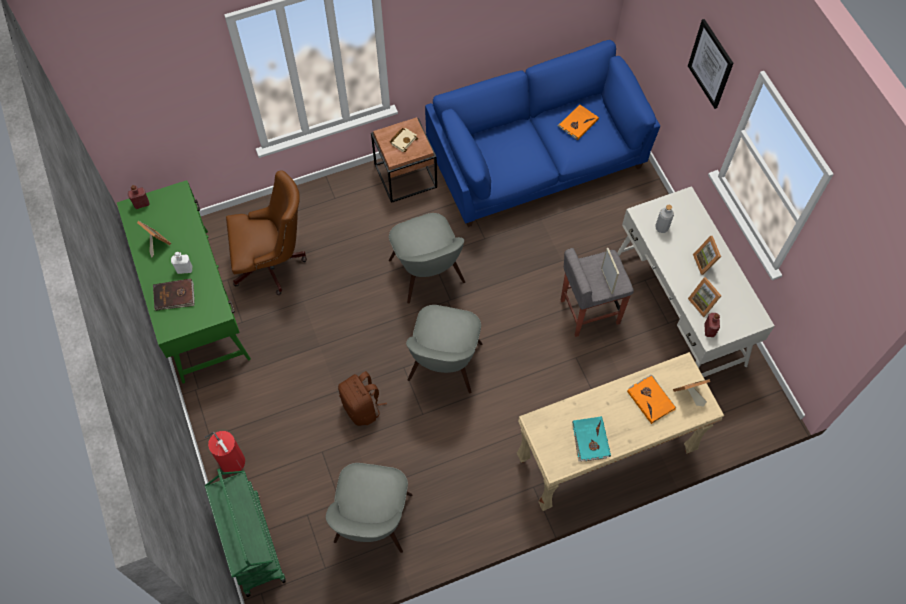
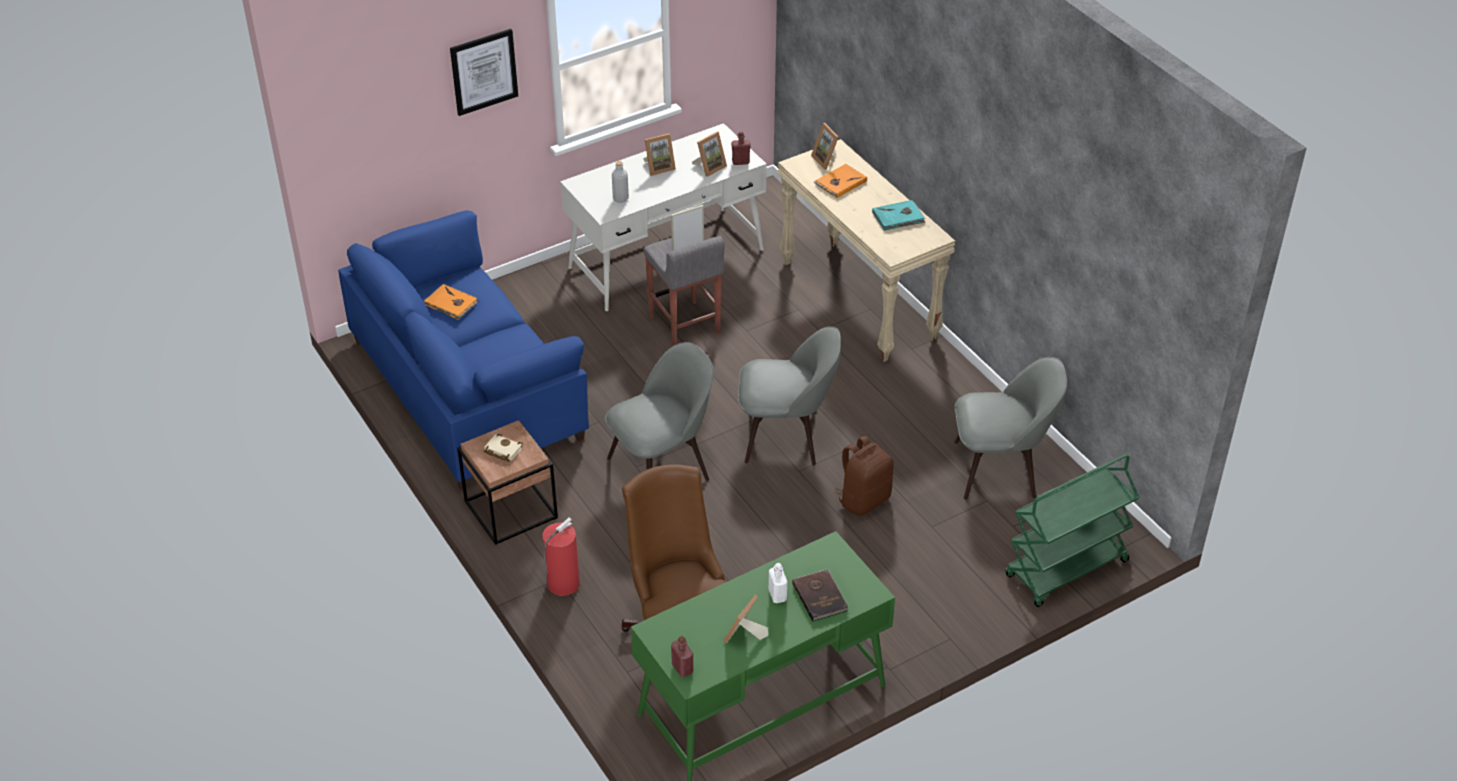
camera: 100 degrees left, 20 degrees down
(231, 460) = (973, 610): fire extinguisher -> fire extinguisher (562, 584)

